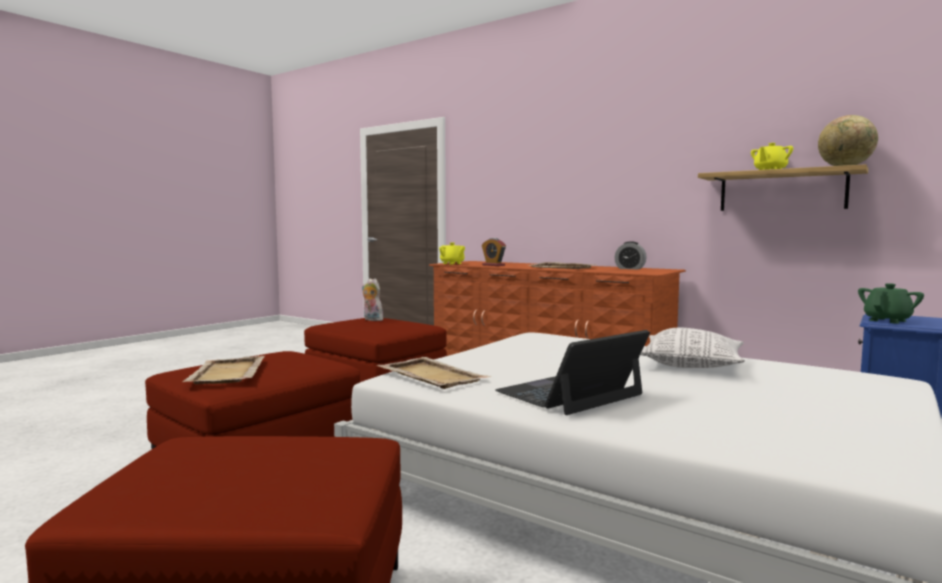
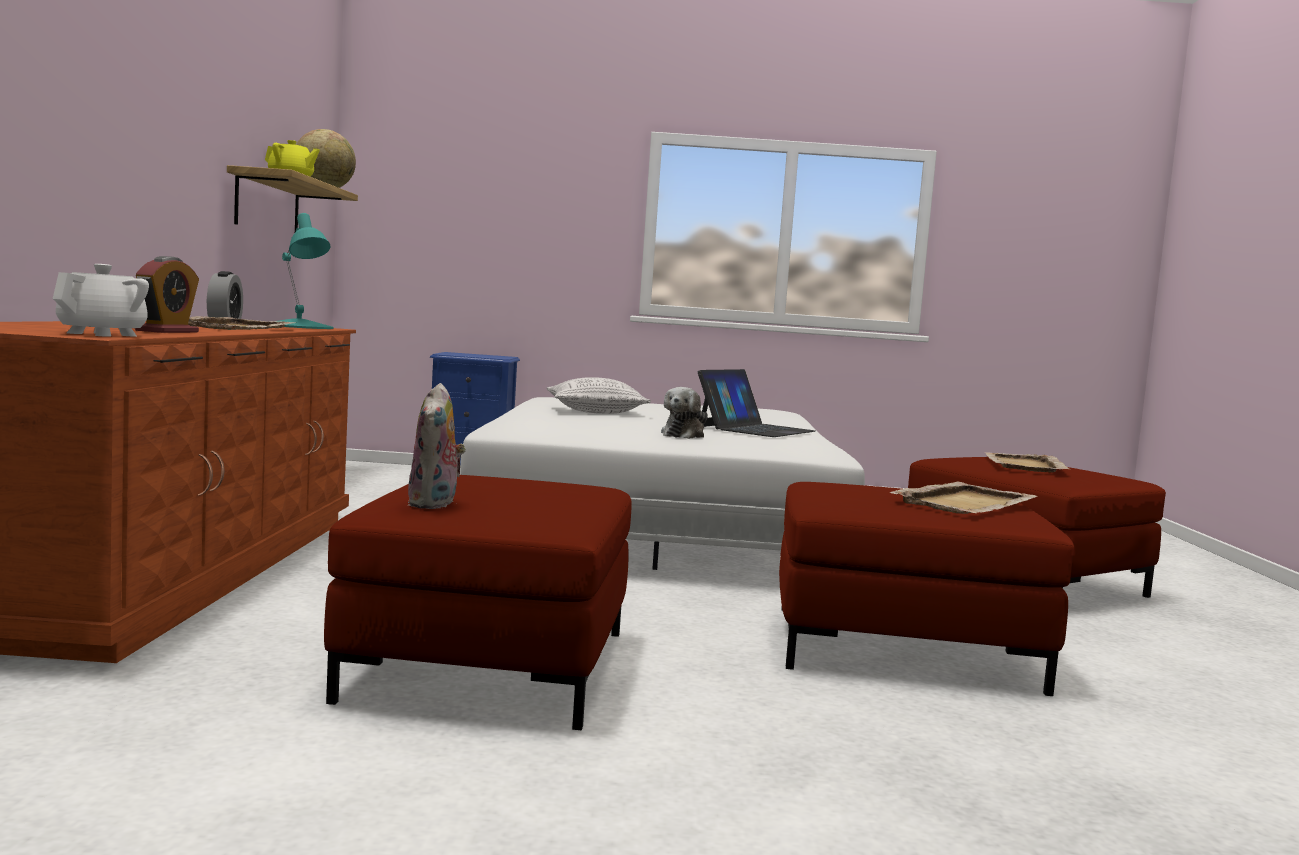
camera: 125 degrees left, 0 degrees up
(431, 375) = (790, 449): beige tray -> beige tray (1024, 466)
(452, 263) = (103, 334): yellow teapot -> white teapot
(524, 364) = (684, 435): none -> plush toy
(570, 393) = (755, 429): laptop -> laptop turned 75 degrees counterclockwise
(637, 271) = (298, 326): none -> turquoise table lamp
(887, 320) = (487, 356): green teapot -> none

